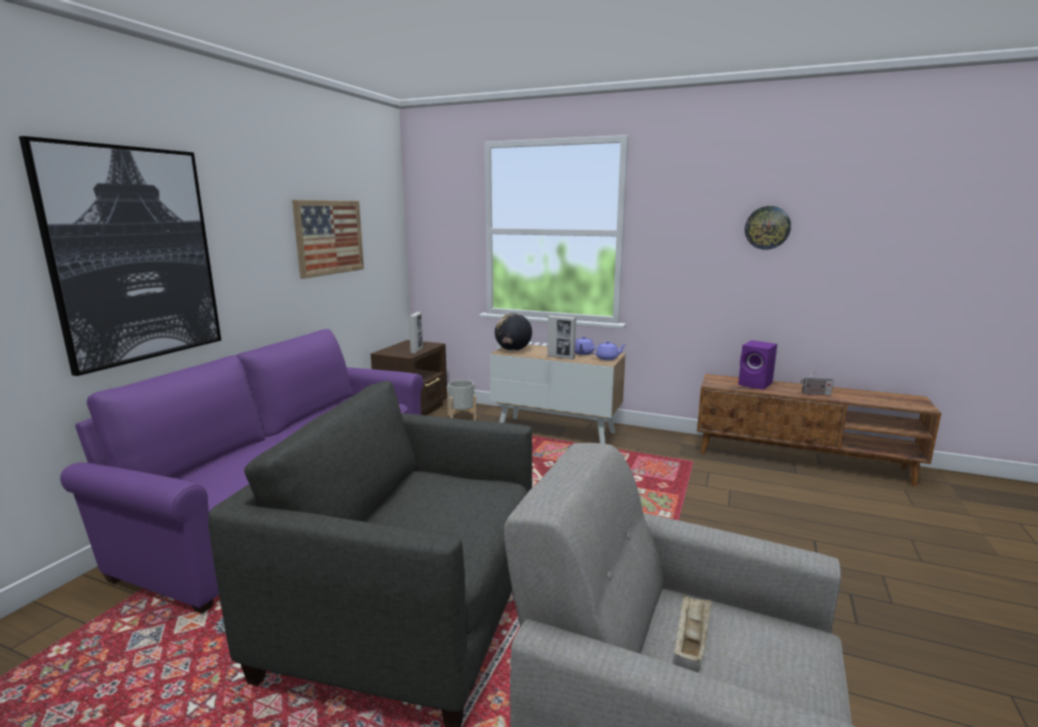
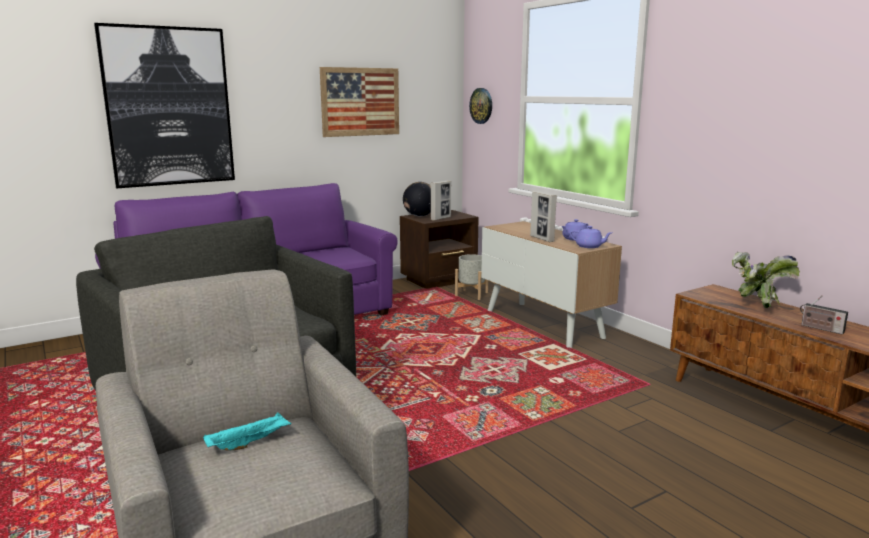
camera: 35 degrees right, 0 degrees up
(513, 350) = (511, 227): globe -> globe (420, 216)
(691, 639) = (249, 443): beige tray -> turquoise tray
(756, 384) = (756, 305): purple speaker -> potted plant
(767, 227) = (799, 93): wall clock -> wall clock (481, 106)

